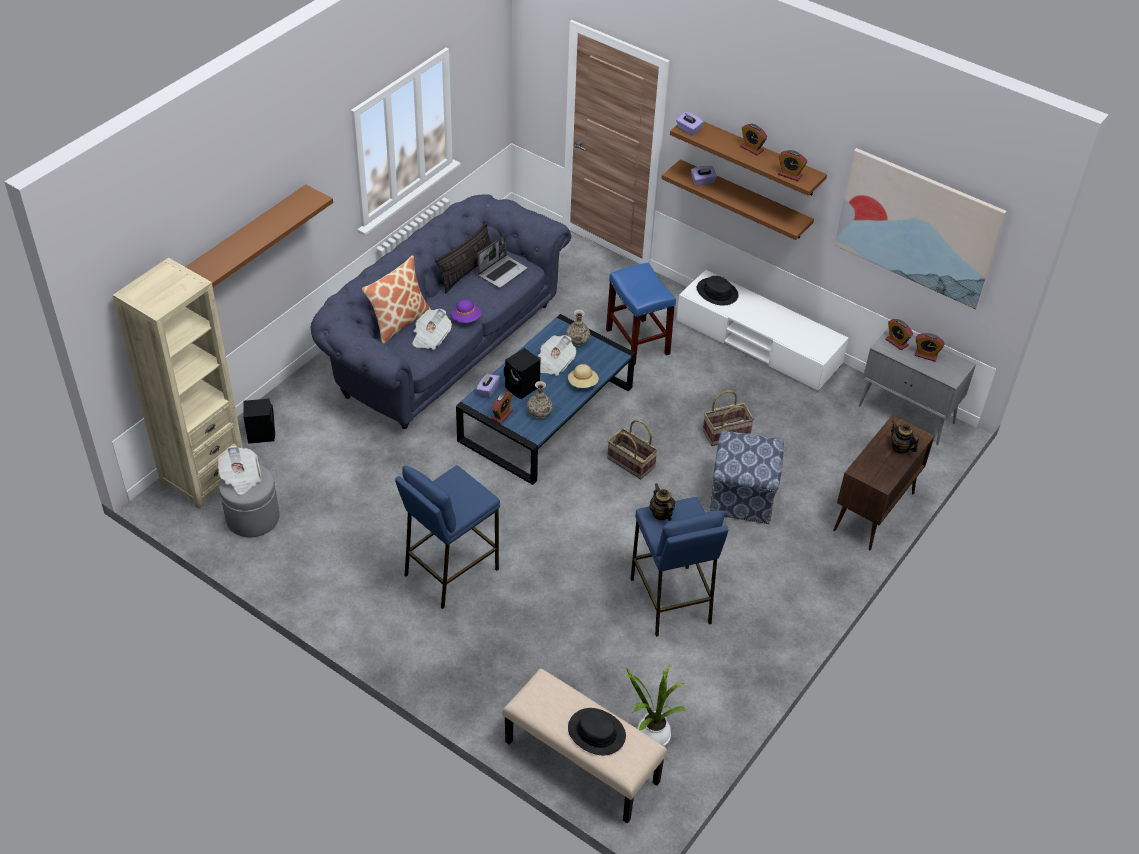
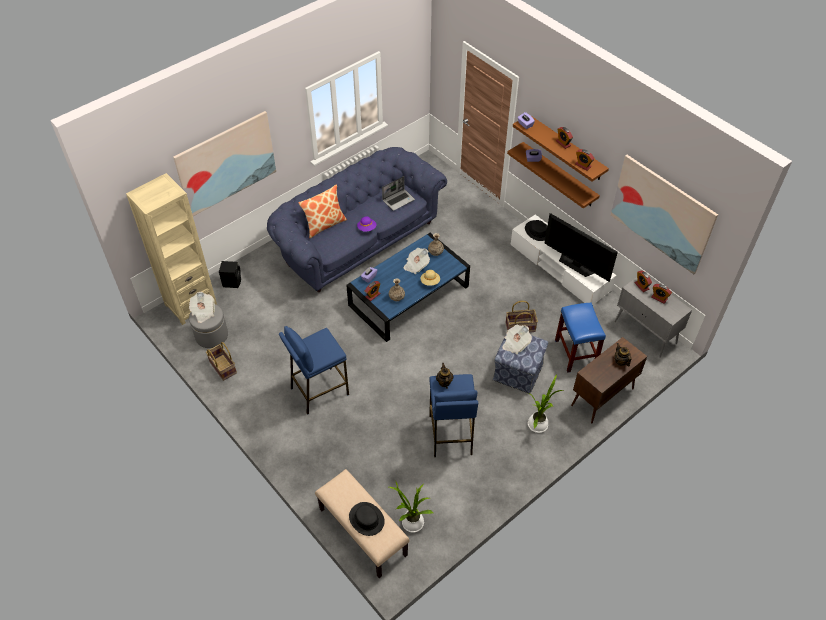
camera: 15 degrees right, 5 degrees up
(247, 238) = (226, 163): brown shelf -> picture
(430, 337) = (340, 238): newspaper -> newspaper (515, 344)
(467, 271) = (377, 196): pillow -> none
(522, 388) = (391, 279): black speaker -> none
(630, 463) = (452, 337): basket -> basket (222, 367)
(638, 342) = (481, 256): blue stool -> blue stool (576, 354)
(787, 331) = (576, 265): none -> television
(795, 563) = (539, 423): none -> potted plant

